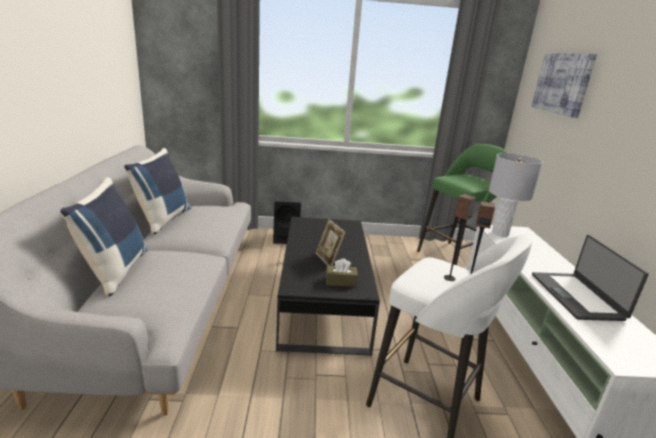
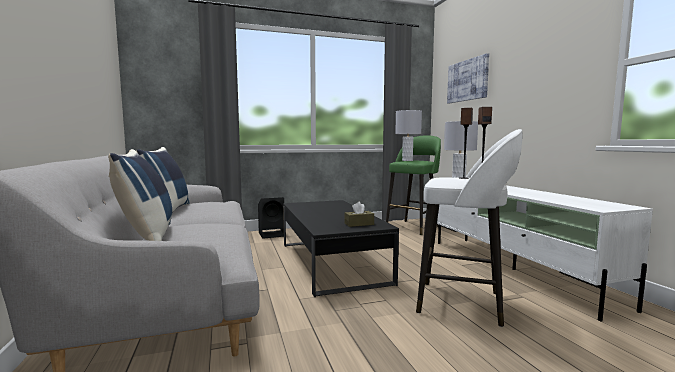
camera: 15 degrees left, 15 degrees down
(328, 260) = (337, 217): picture frame -> none
(457, 178) = (407, 160): none -> grey table lamp
(577, 296) = (539, 195): laptop -> none

